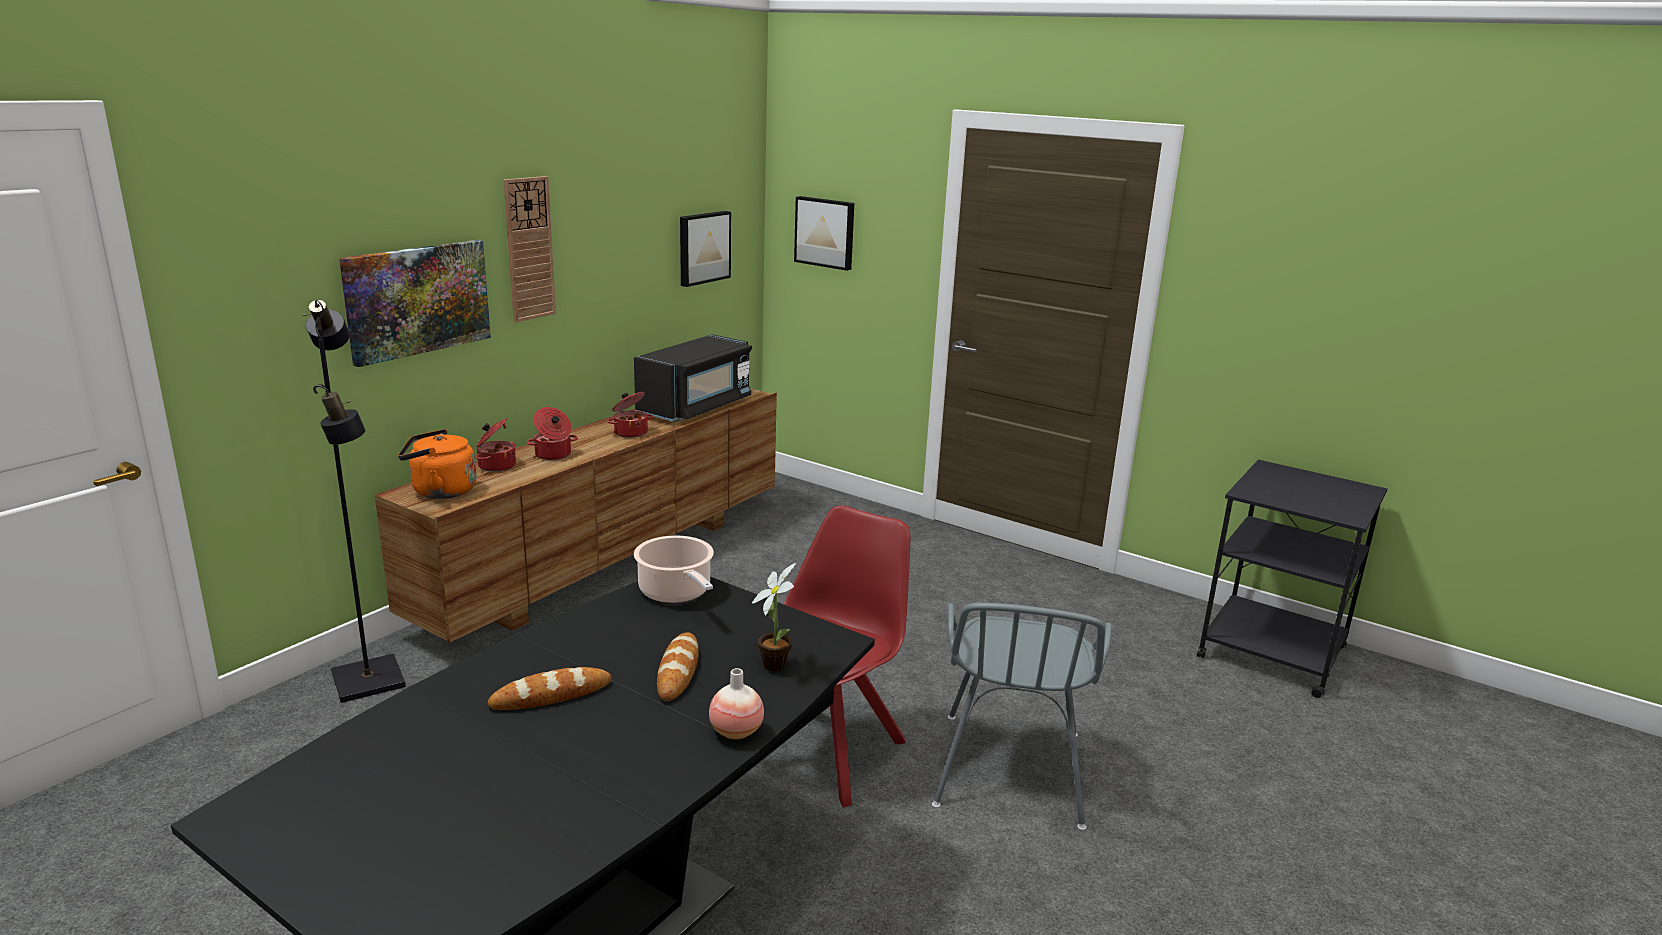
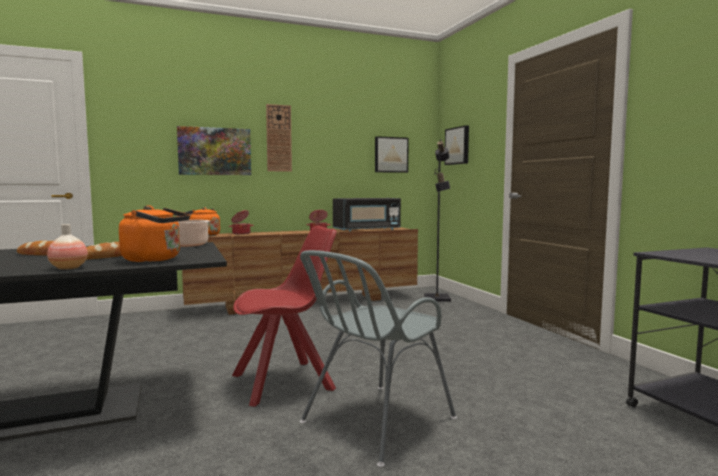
camera: 35 degrees right, 15 degrees down
(368, 680) = (152, 317): black floor lamp -> black floor lamp (436, 298)
(553, 455) = (270, 233): cooking pot -> none
(774, 663) = (155, 259): potted plant -> orange kettle

